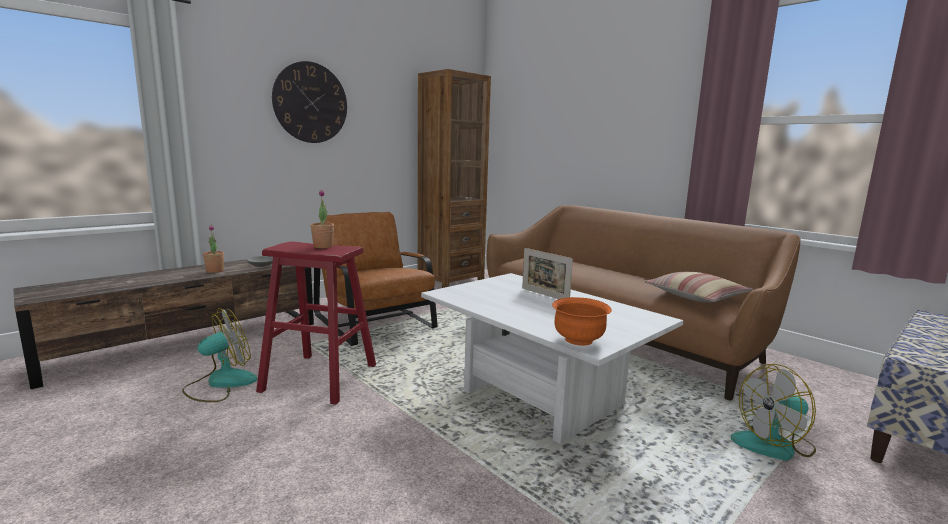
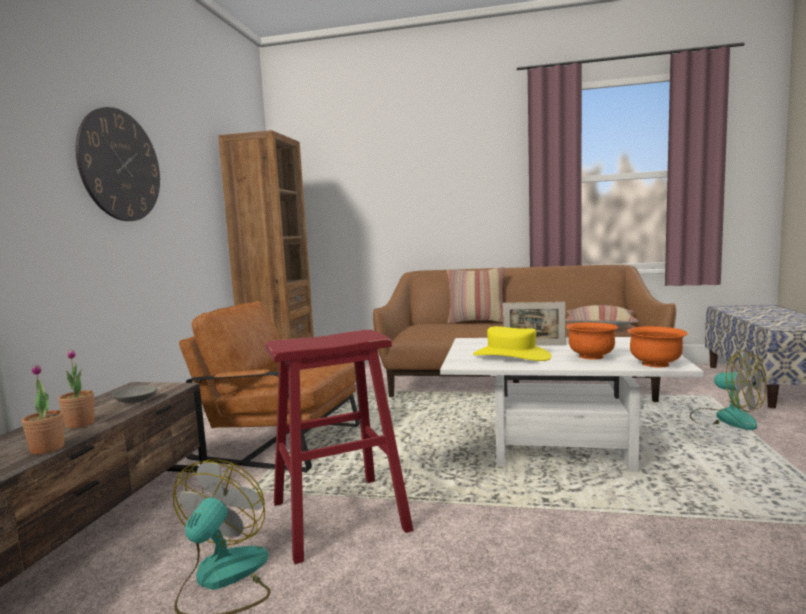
camera: 35 degrees left, 5 degrees down
(323, 246) = (330, 336): potted plant -> potted plant (47, 449)
(497, 298) = (511, 355): none -> yellow hat
(551, 317) = (591, 356): none -> orange bowl
(597, 264) = (477, 321): none -> pillow
(774, 445) = (725, 418): fan -> fan turned 75 degrees counterclockwise

